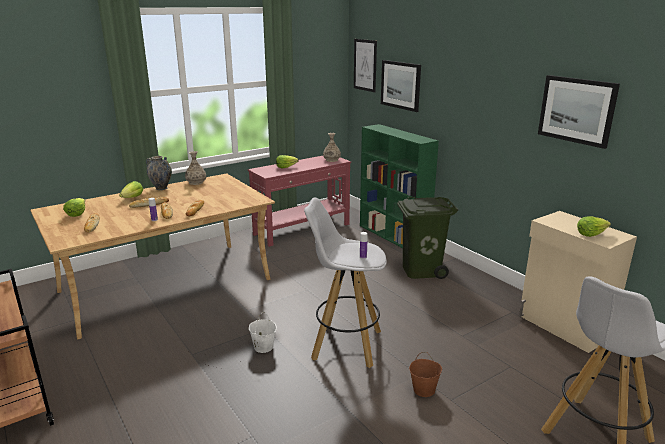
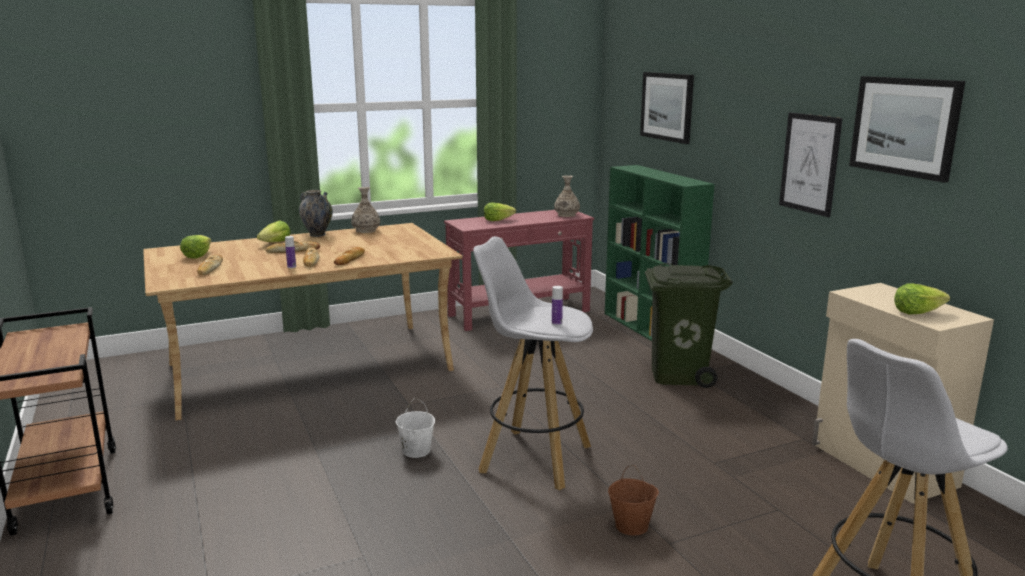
camera: 10 degrees right, 5 degrees down
(365, 65) = (622, 81): picture -> picture (809, 163)

